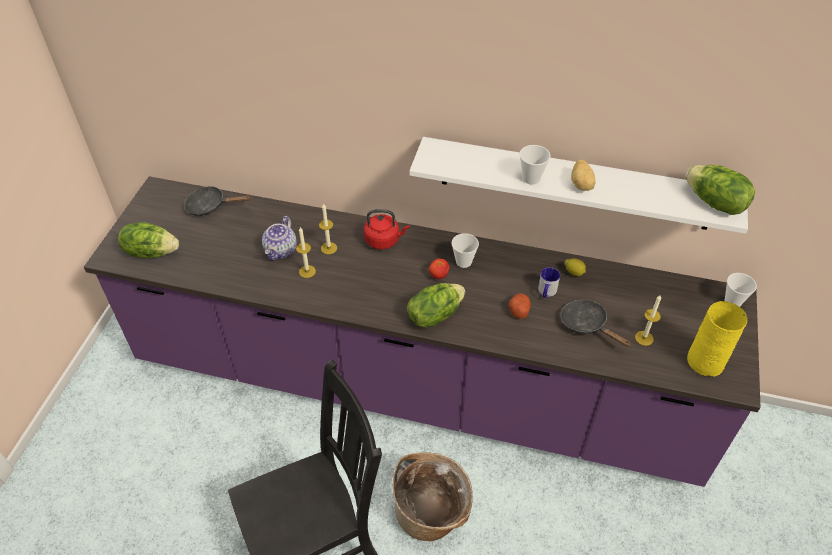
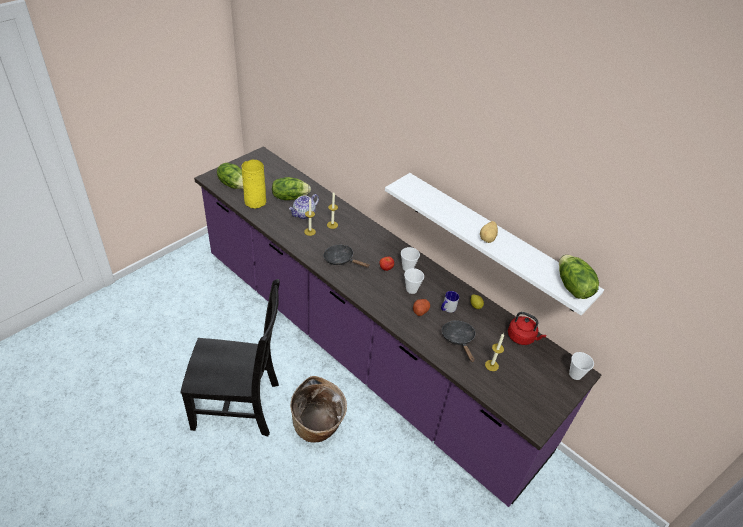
camera: 25 degrees right, 5 degrees down
(210, 206) = (283, 175): black frying pan -> black frying pan (341, 260)
(384, 240) = (368, 235): red kettle -> red kettle (522, 337)
(434, 315) = (365, 288): lettuce -> lettuce (290, 197)
(531, 178) = (457, 221): cup -> cup (411, 289)
(705, 360) = (524, 399): yellow vase -> yellow vase (256, 201)

